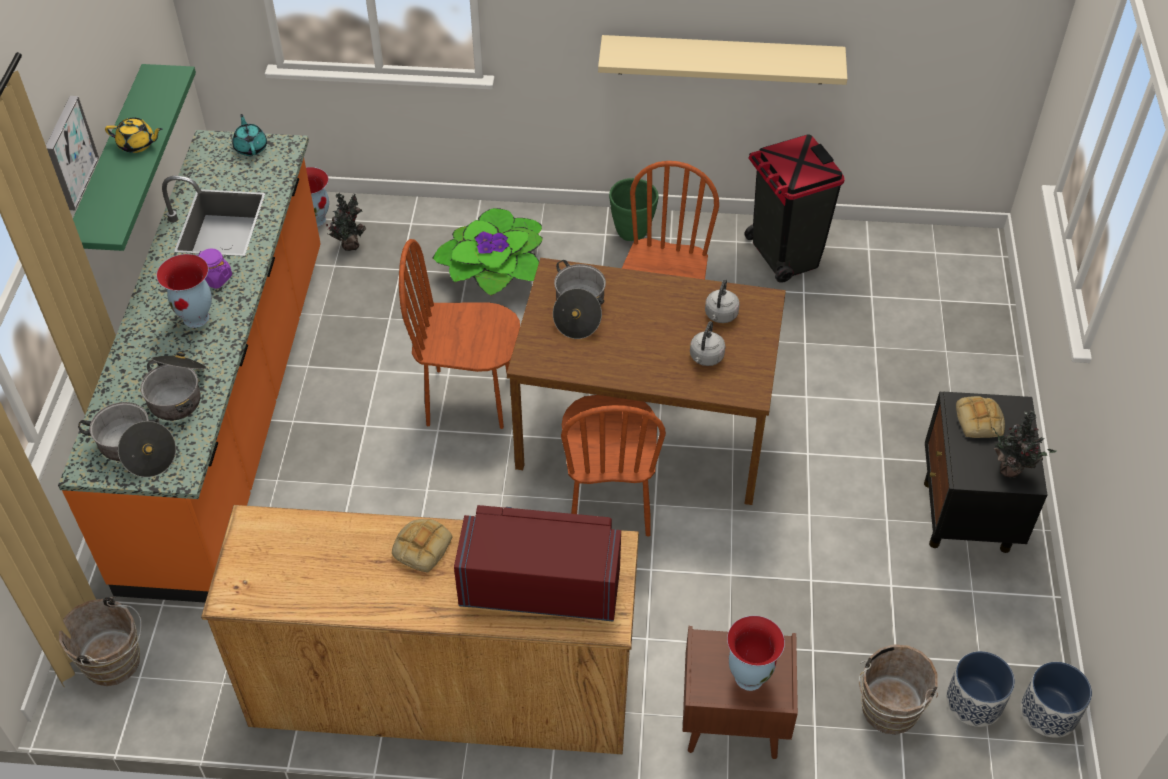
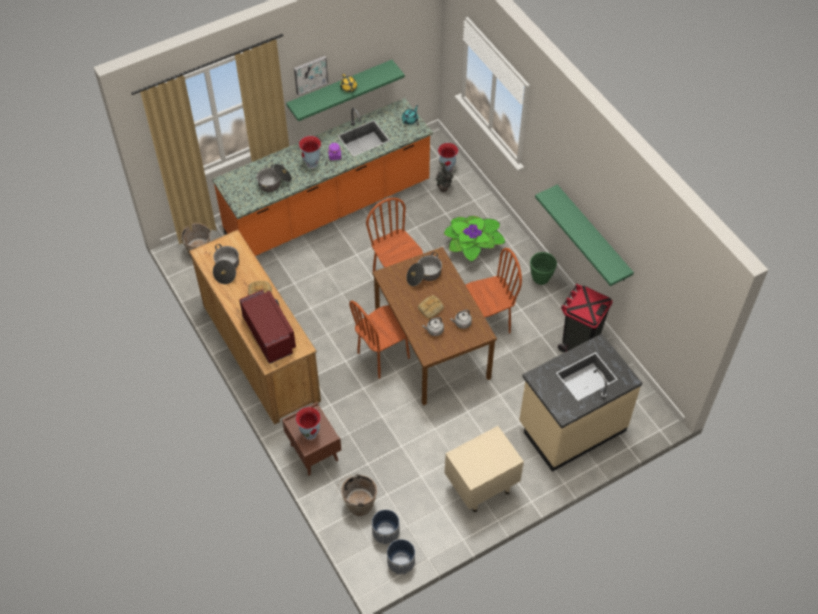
camera: 55 degrees right, 5 degrees up
(135, 449) = (241, 188): cooking pot -> cooking pot (226, 268)
(721, 59) = (593, 234): beige shelf -> green shelf
(929, 346) = (571, 427): none -> beige counter
(966, 517) = (480, 487): black nightstand -> beige nightstand
(980, 421) = (492, 448): bread -> bread (430, 308)
(1012, 470) = (474, 471): potted plant -> none

